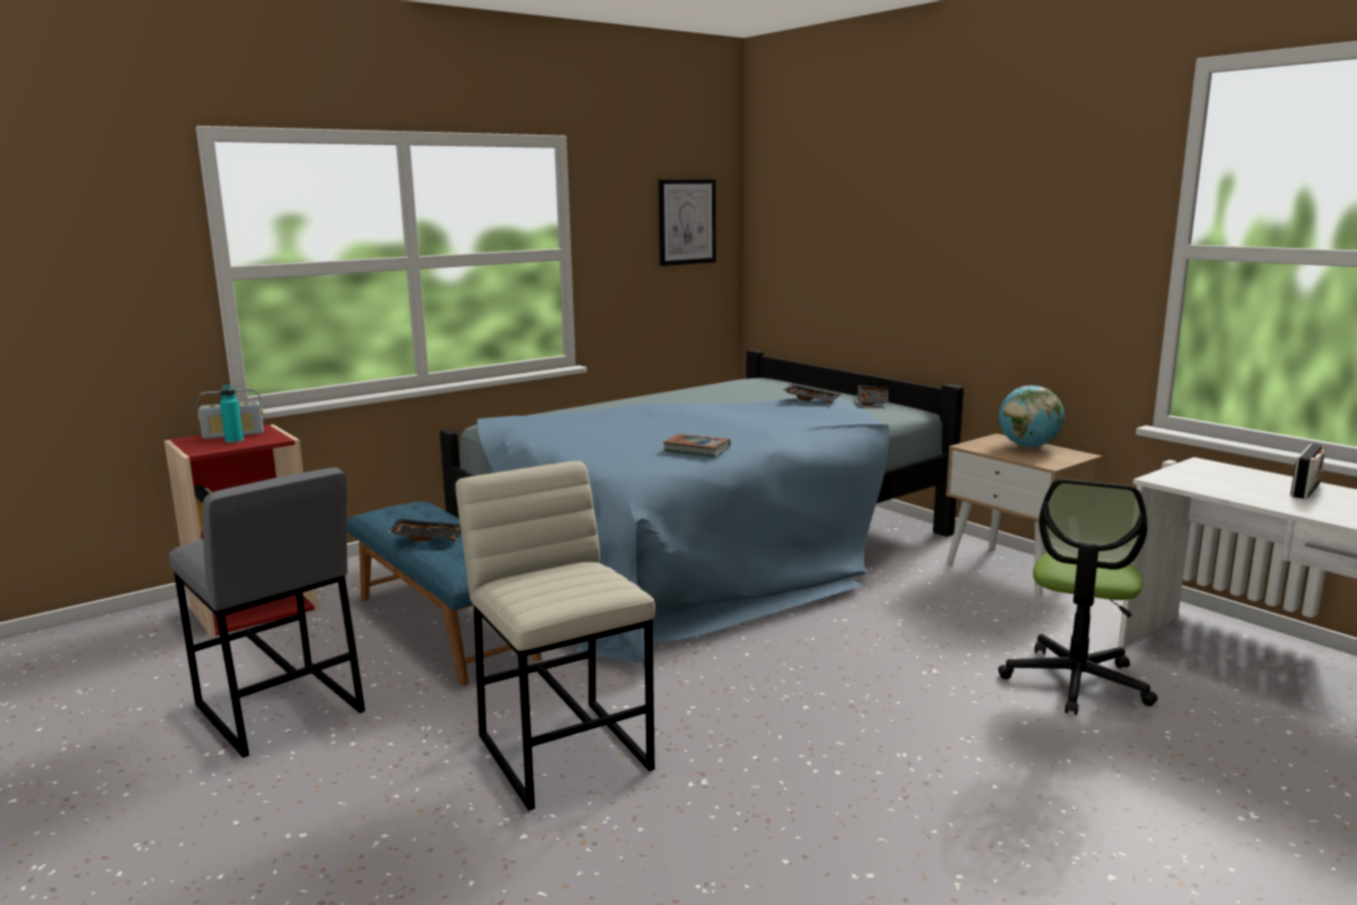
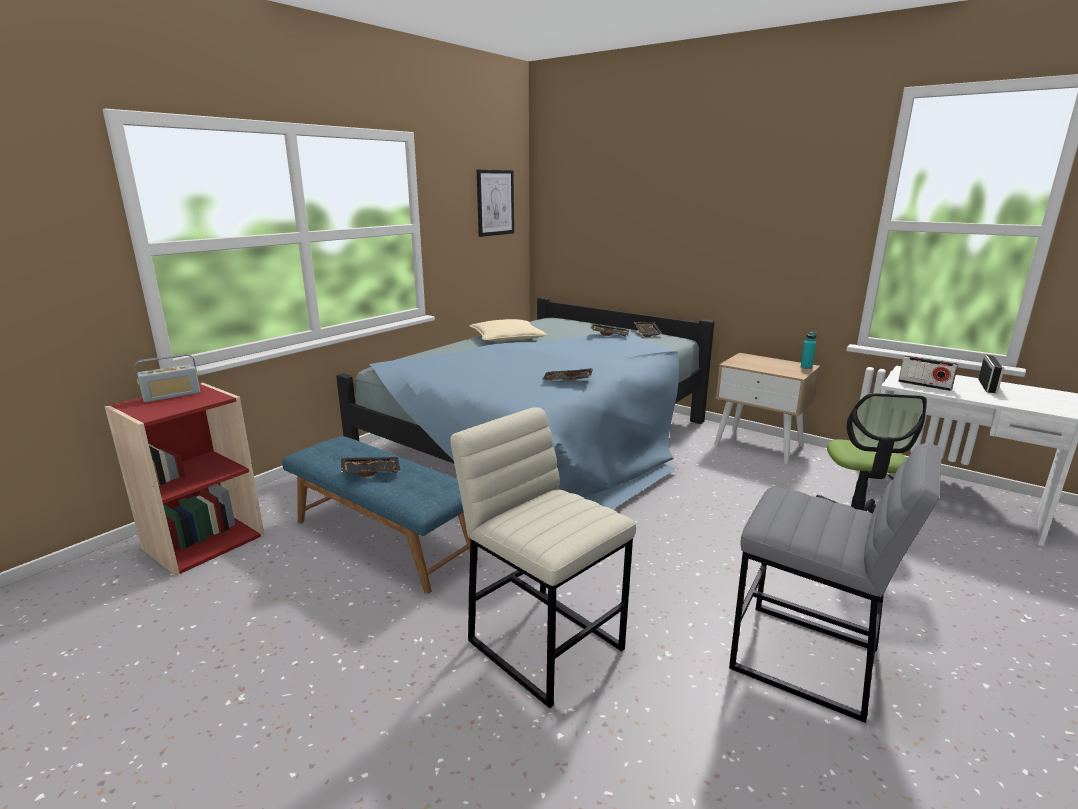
camera: 15 degrees left, 5 degrees up
(234, 441) = (178, 402): turquoise bottle -> turquoise bottle (806, 367)
(281, 710) = (278, 642): grey chair -> grey chair (809, 660)
(675, 398) = (507, 338): none -> beige pillow
(696, 449) = (567, 381): book -> black tray
(1028, 446) = (769, 361): globe -> none
(1202, 482) = (924, 385): none -> radio

